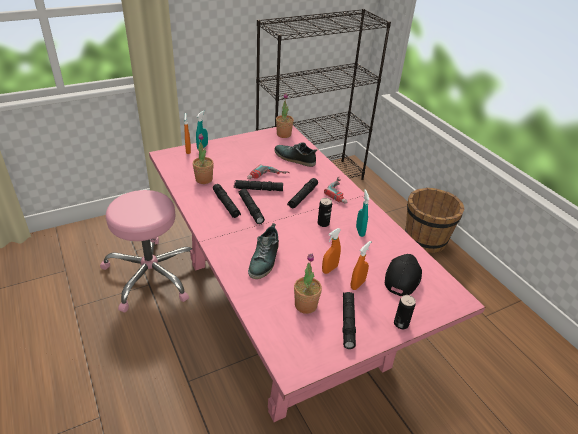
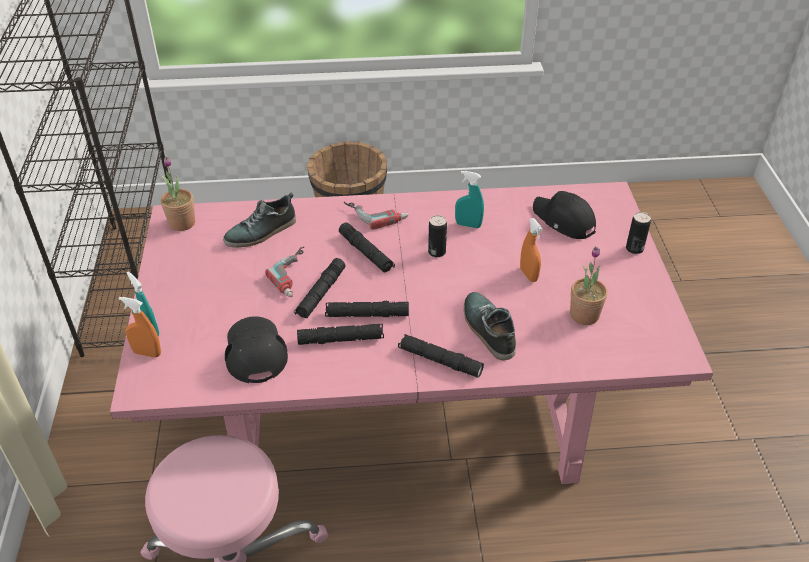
camera: 65 degrees left, 5 degrees up
(204, 179) = (255, 351): potted plant -> black cap
(265, 260) = (487, 329): shoe -> shoe turned 150 degrees counterclockwise
(348, 322) = (621, 288): black flashlight -> black flashlight (440, 360)
(357, 284) = (563, 260): orange spray bottle -> none

